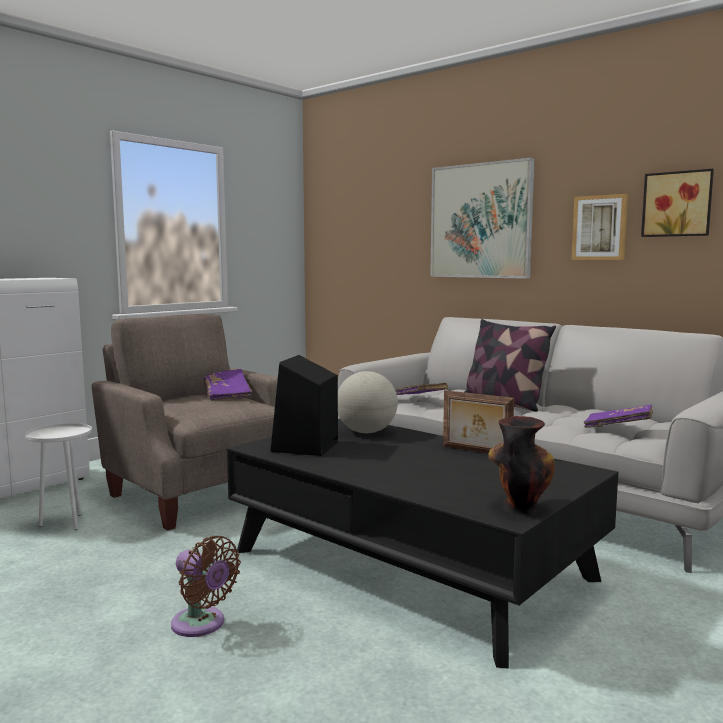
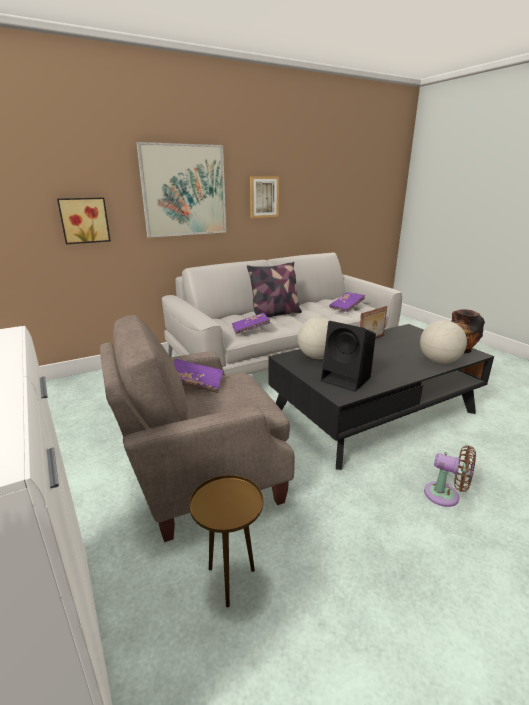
camera: 70 degrees left, 15 degrees up
(65, 523) = (230, 580): white side table -> brown side table
(201, 625) = (445, 496): brown fan -> brown fan turned 60 degrees clockwise
(430, 490) = (439, 361): none -> globe
(677, 204) = (300, 184): picture -> picture (84, 220)

